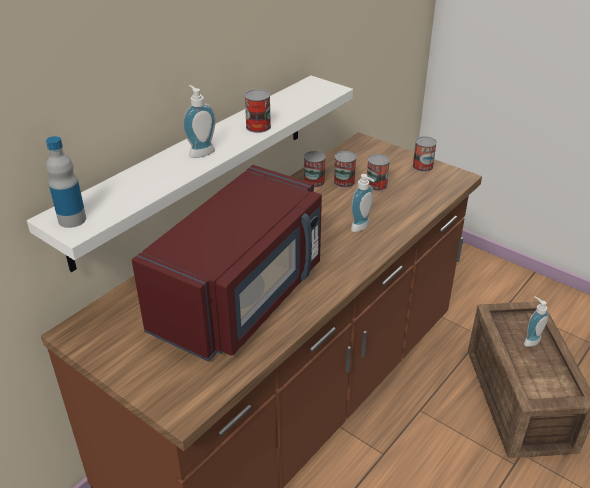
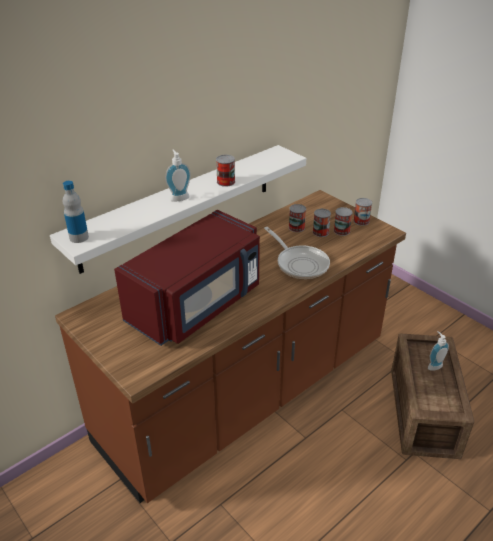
camera: 10 degrees right, 0 degrees up
(314, 182) = (274, 225): can -> can (341, 231)
(362, 228) = (300, 263): soap dispenser -> frying pan

